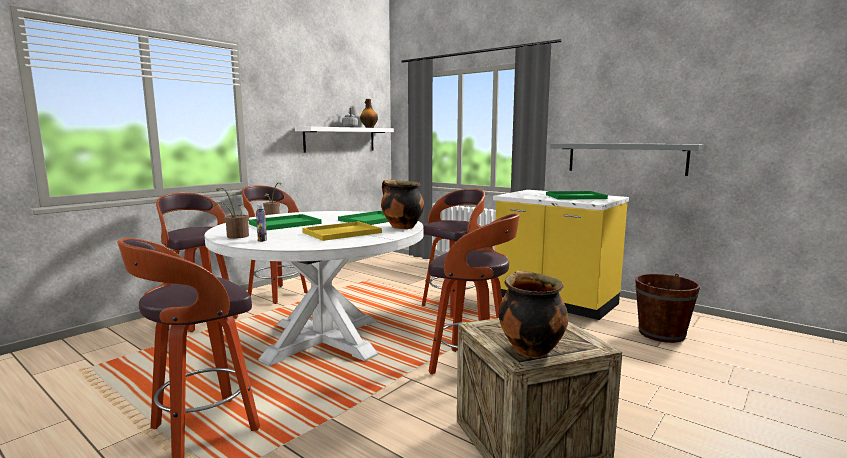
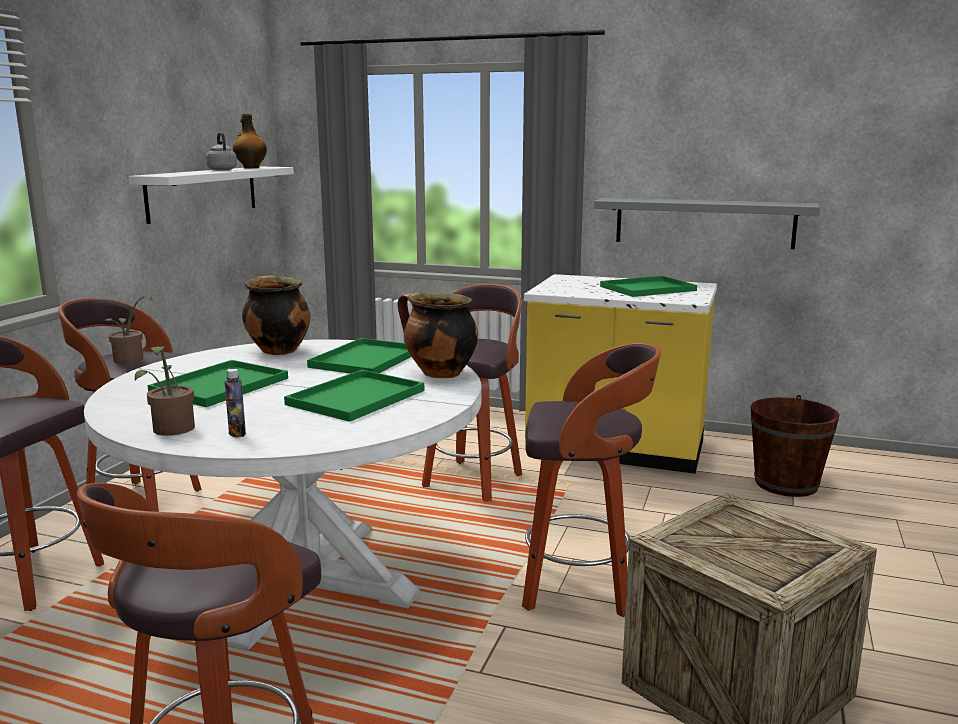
camera: 20 degrees left, 5 degrees up
(341, 233) = (355, 398): yellow tray -> green tray
(529, 349) = (767, 567): cooking pot -> cooking pot (277, 350)

